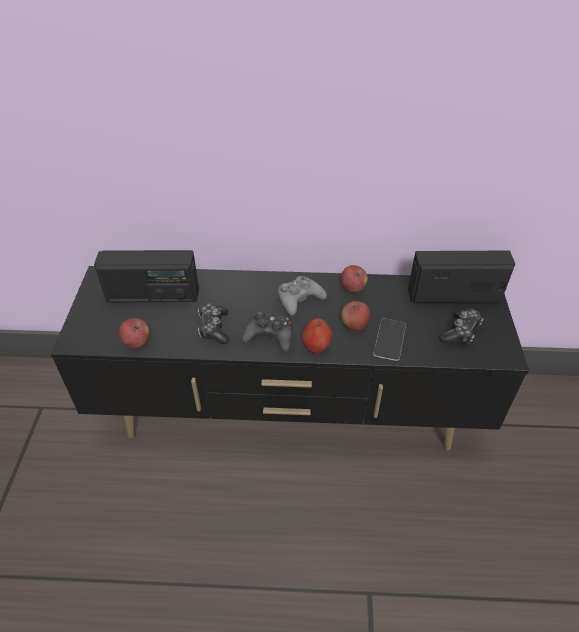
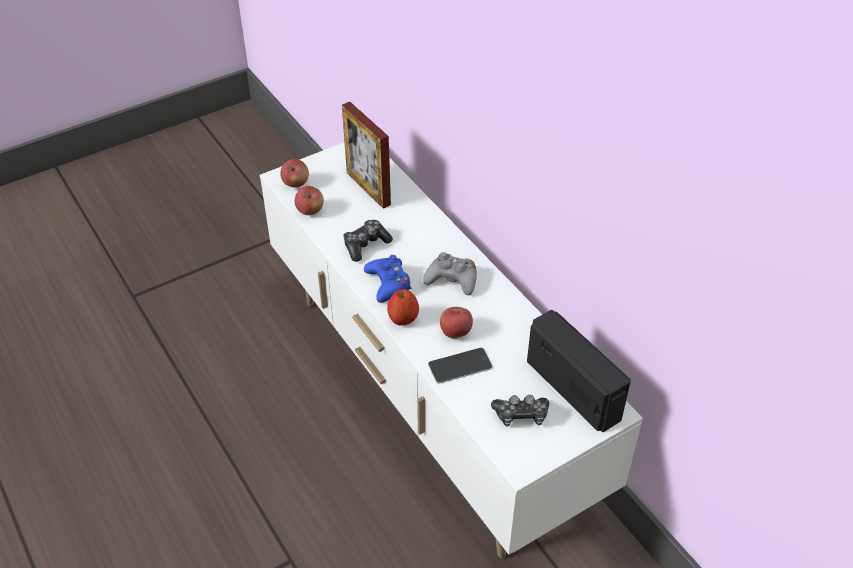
camera: 55 degrees right, 0 degrees up
(153, 295) = (368, 188): radio -> picture frame
(270, 336) = (388, 283): black game controller -> blue game controller
(290, 414) = (428, 401): black tv stand -> white tv stand
(352, 288) = (504, 308): apple -> apple (296, 184)

